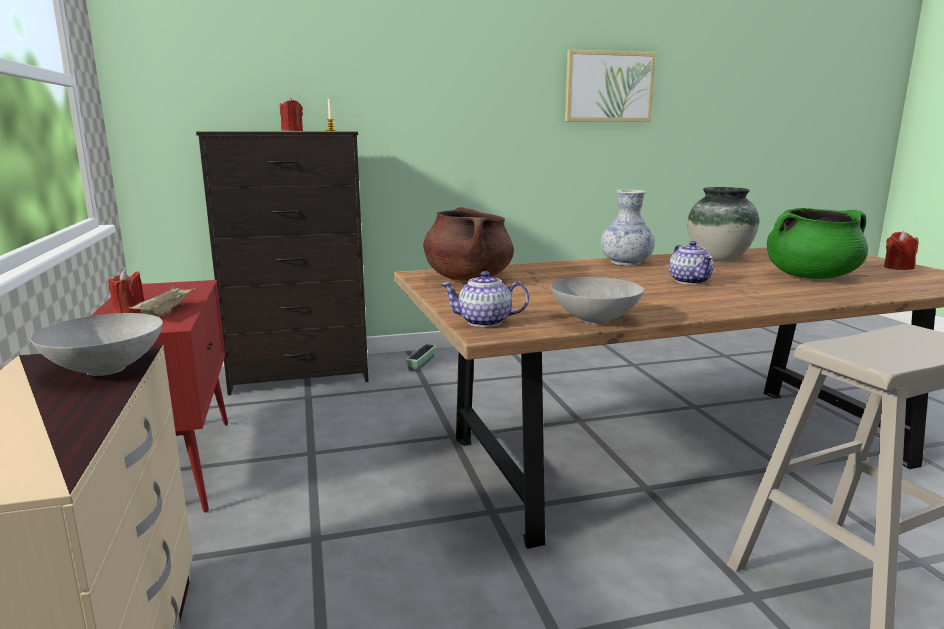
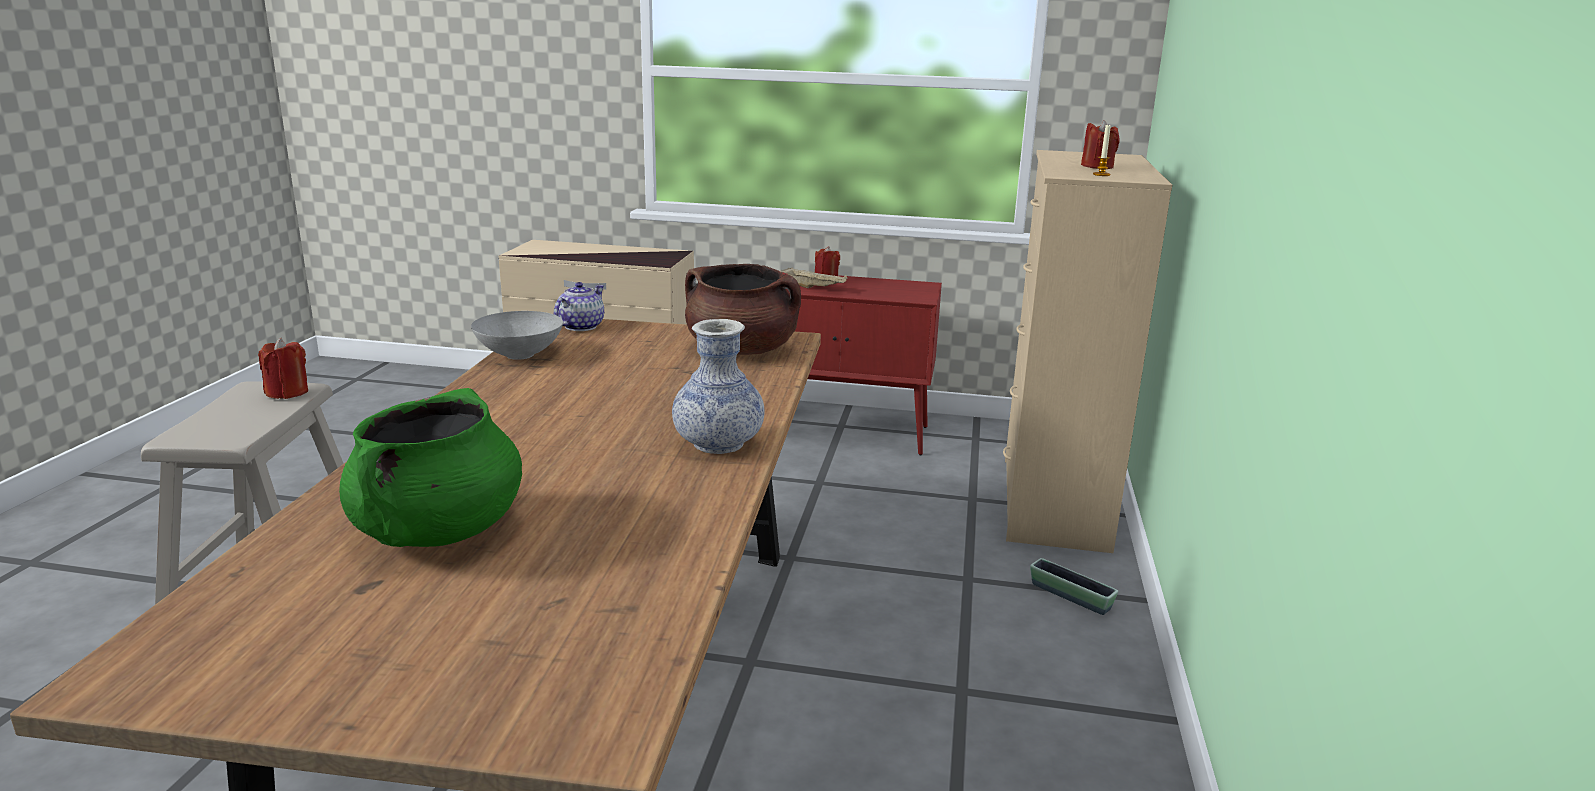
camera: 115 degrees right, 5 degrees up
(104, 370) = (636, 259): grey bowl -> none
(301, 376) = (1052, 503): black dresser -> beige dresser
(609, 87) = (1402, 174): picture -> none
(689, 281) = (563, 439): teapot -> none
(718, 259) = (648, 523): vase -> none
(898, 267) = (315, 678): red candle -> red candle (287, 392)

